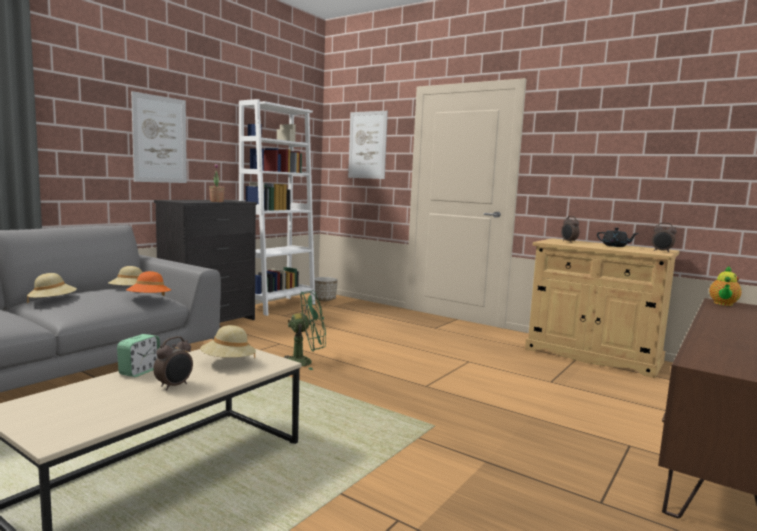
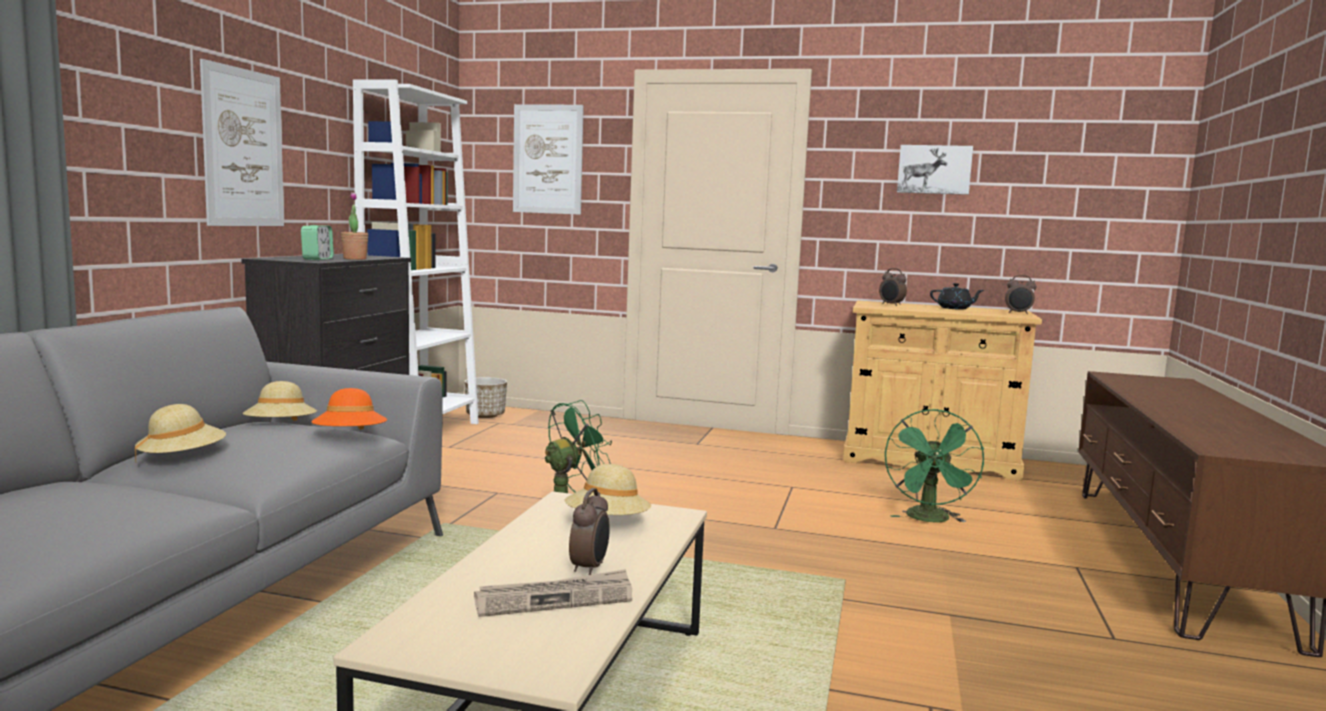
camera: 20 degrees left, 0 degrees up
(127, 399) = (555, 598): none -> newspaper
(139, 371) = (499, 555): alarm clock -> alarm clock (317, 259)
(546, 395) = (930, 520): none -> green fan
(610, 145) = (934, 169): none -> picture
(723, 304) = (1118, 377): teapot -> none

